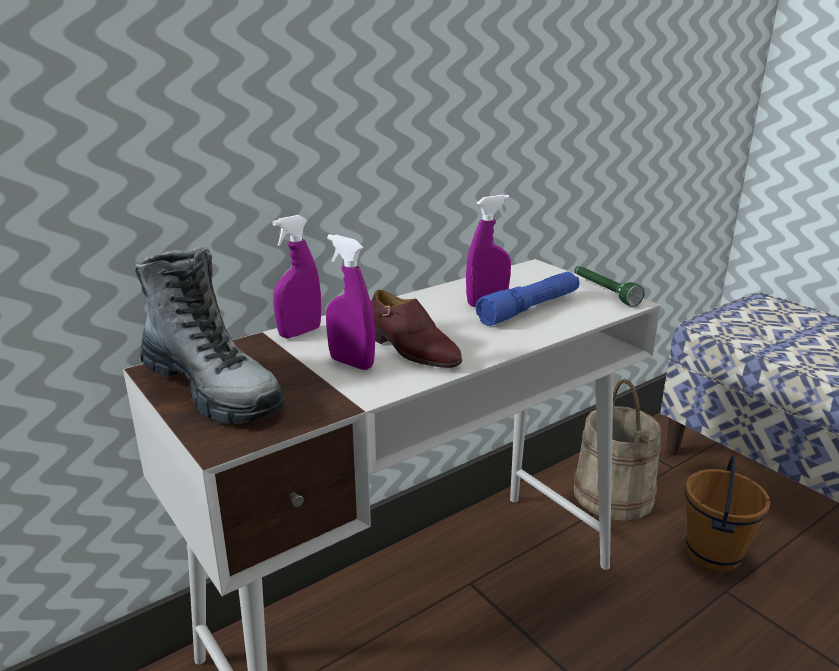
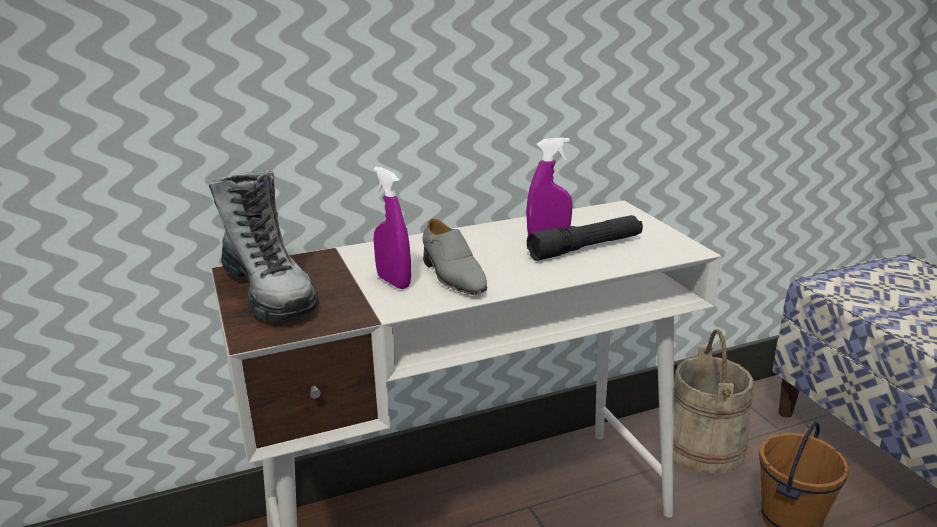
camera: 15 degrees right, 0 degrees up
(300, 332) = (365, 251): purple spray bottle -> none
(412, 350) = (452, 276): brown shoe -> grey shoe
(529, 308) = (585, 248): blue flashlight -> black flashlight
(604, 292) = (671, 238): green flashlight -> none

